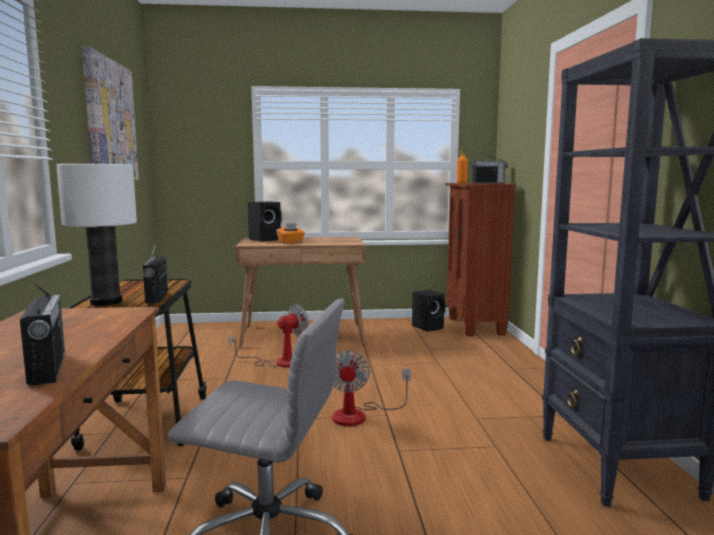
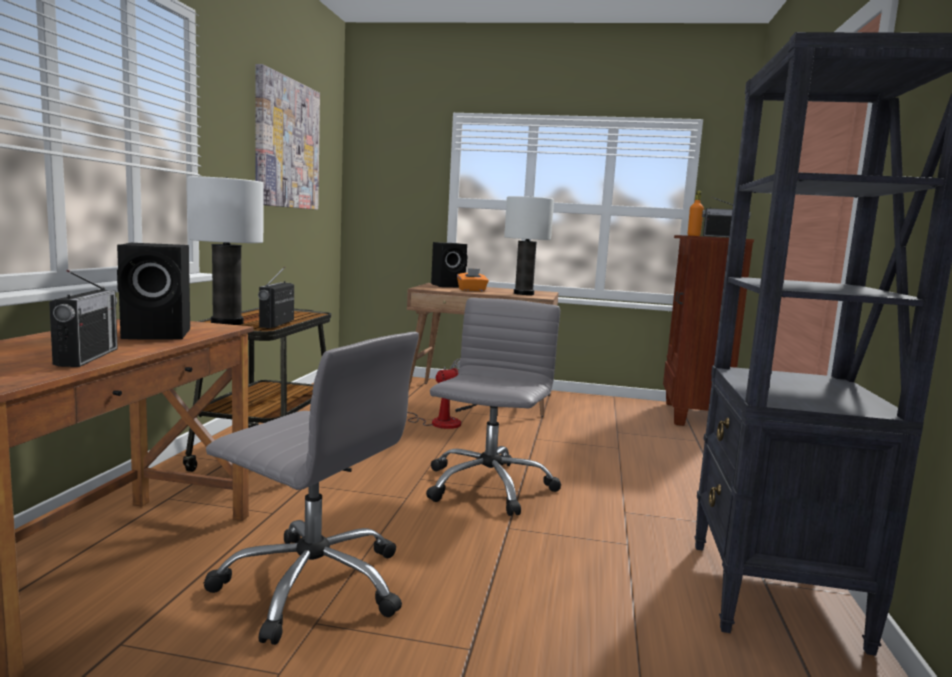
camera: 15 degrees right, 0 degrees up
(335, 241) = (523, 294): none -> white table lamp
(359, 415) = (488, 486): fan -> grey office chair
(428, 327) = (633, 409): black speaker -> black speaker (160, 334)

